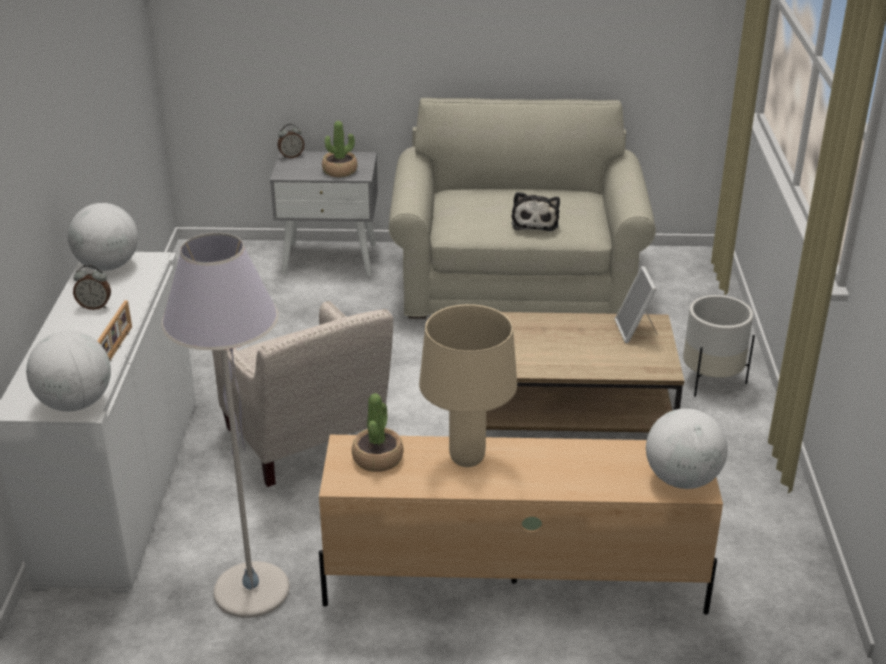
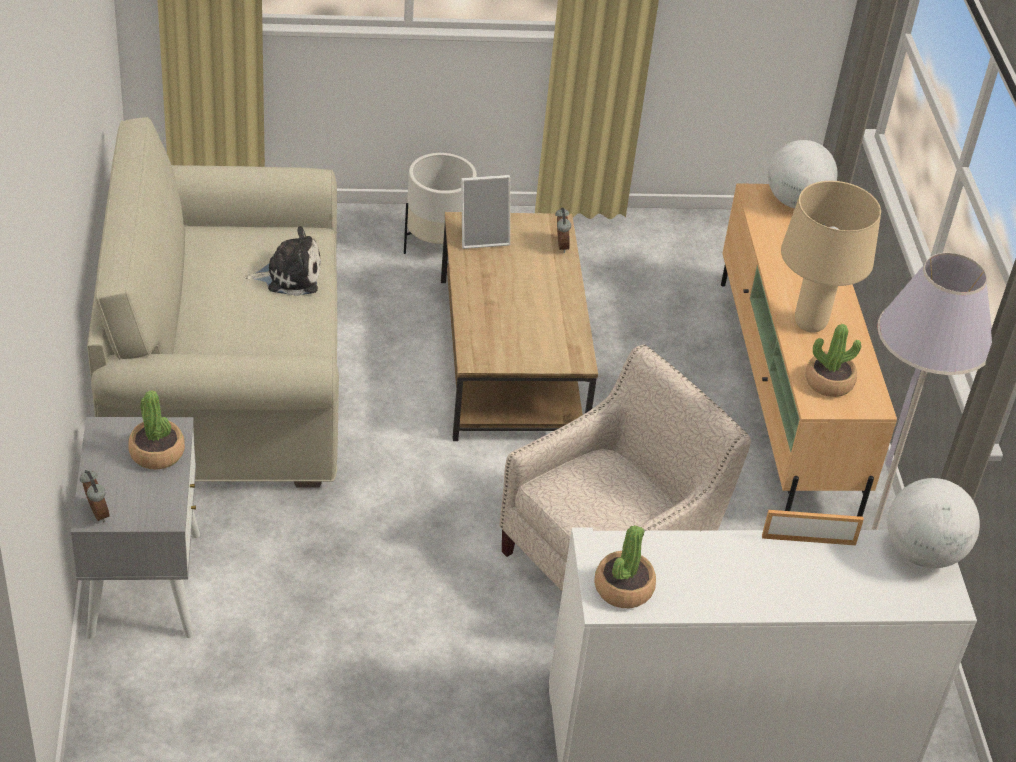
camera: 100 degrees left, 10 degrees up
(95, 306) = (725, 580): alarm clock -> alarm clock (560, 246)
(108, 266) = (623, 588): globe -> potted plant

